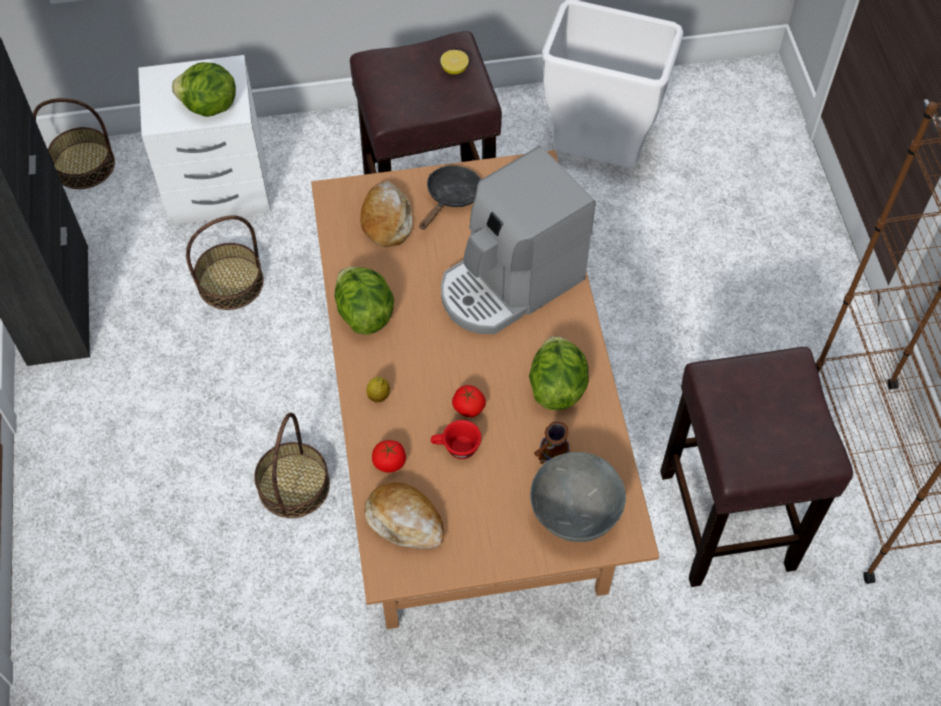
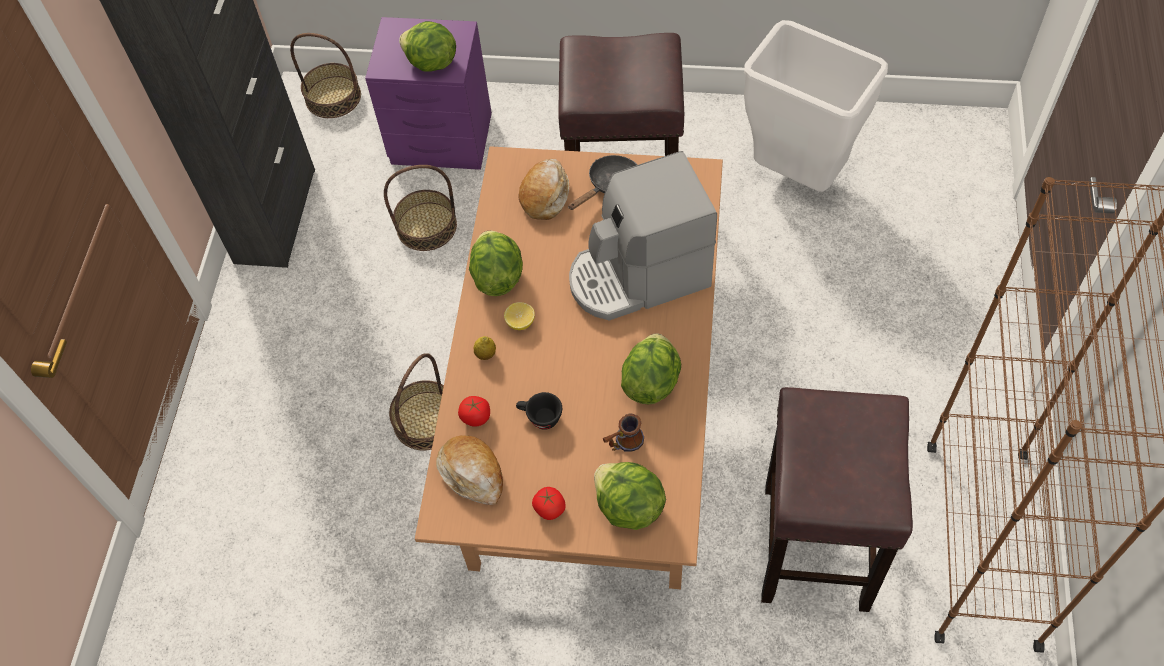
camera: 20 degrees right, 0 degrees up
(220, 189) = (443, 140): white nightstand -> purple nightstand
(454, 69) = (651, 67): lemon -> lemon (520, 322)
(456, 448) = (540, 418): red cup -> black cup
(468, 408) = (563, 383): tomato -> tomato (550, 508)
(575, 517) = (628, 507): grey bowl -> lettuce

